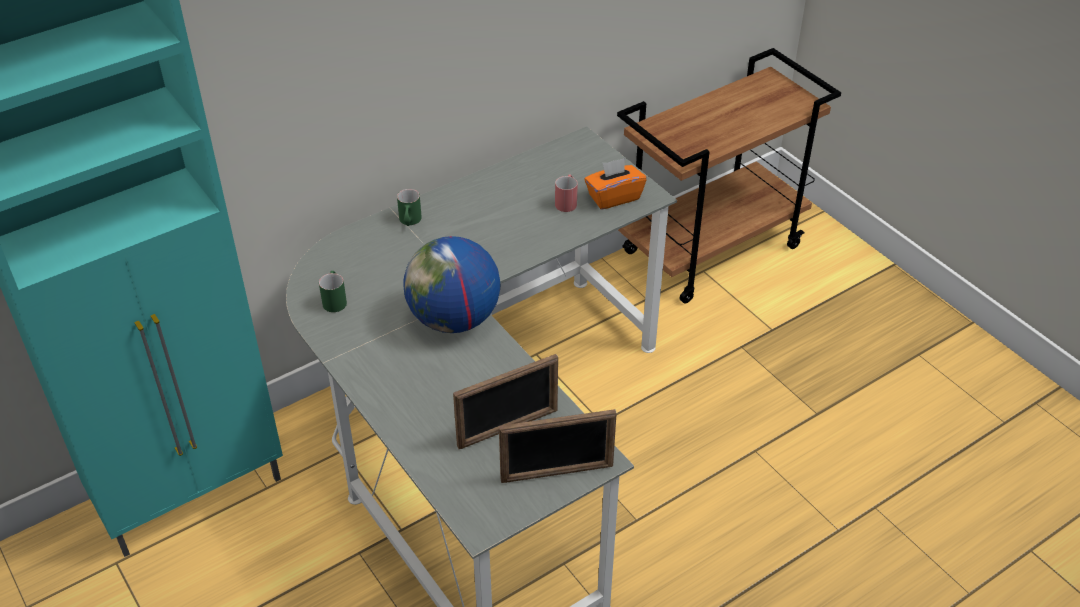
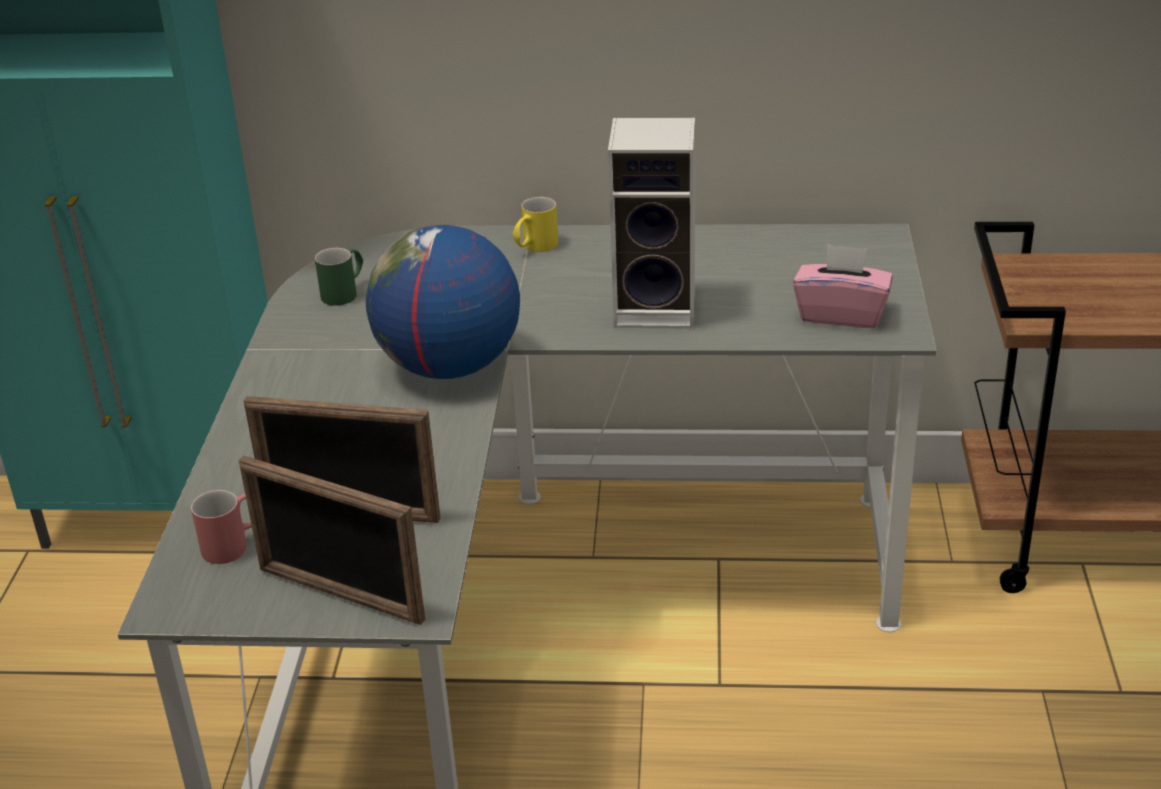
camera: 40 degrees right, 10 degrees down
(409, 222) = (534, 247): green mug -> yellow mug
(521, 233) = (659, 308): none -> speaker
(567, 201) = (767, 296): red mug -> red mug (235, 544)
(614, 197) = (841, 314): orange tissue box -> pink tissue box

